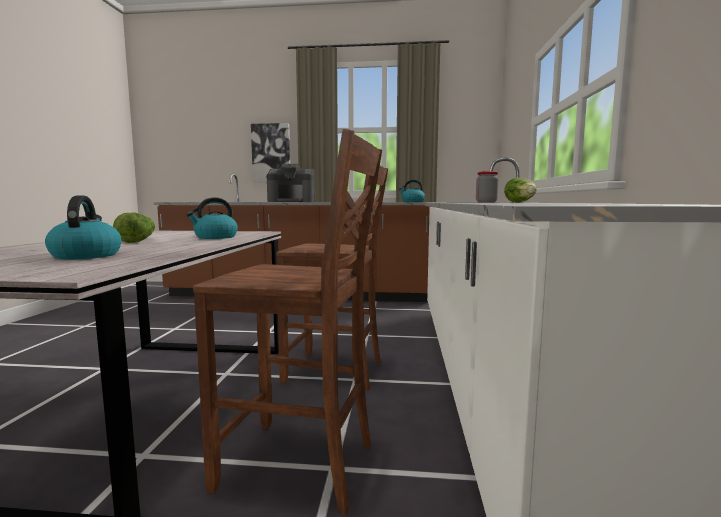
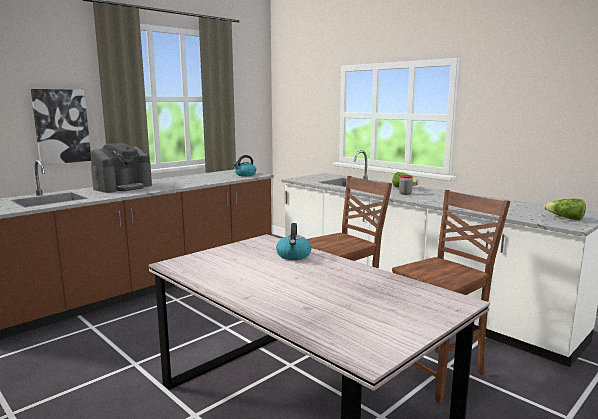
camera: 50 degrees left, 5 degrees up
(86, 255) = (376, 295): kettle -> none
(137, 241) = (286, 277): lettuce -> lettuce (565, 218)

